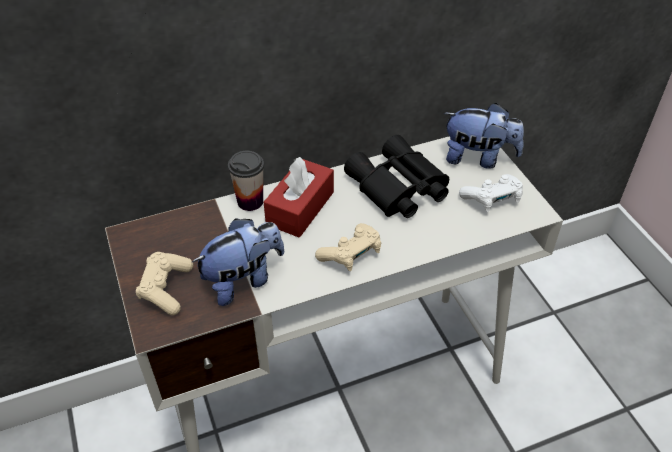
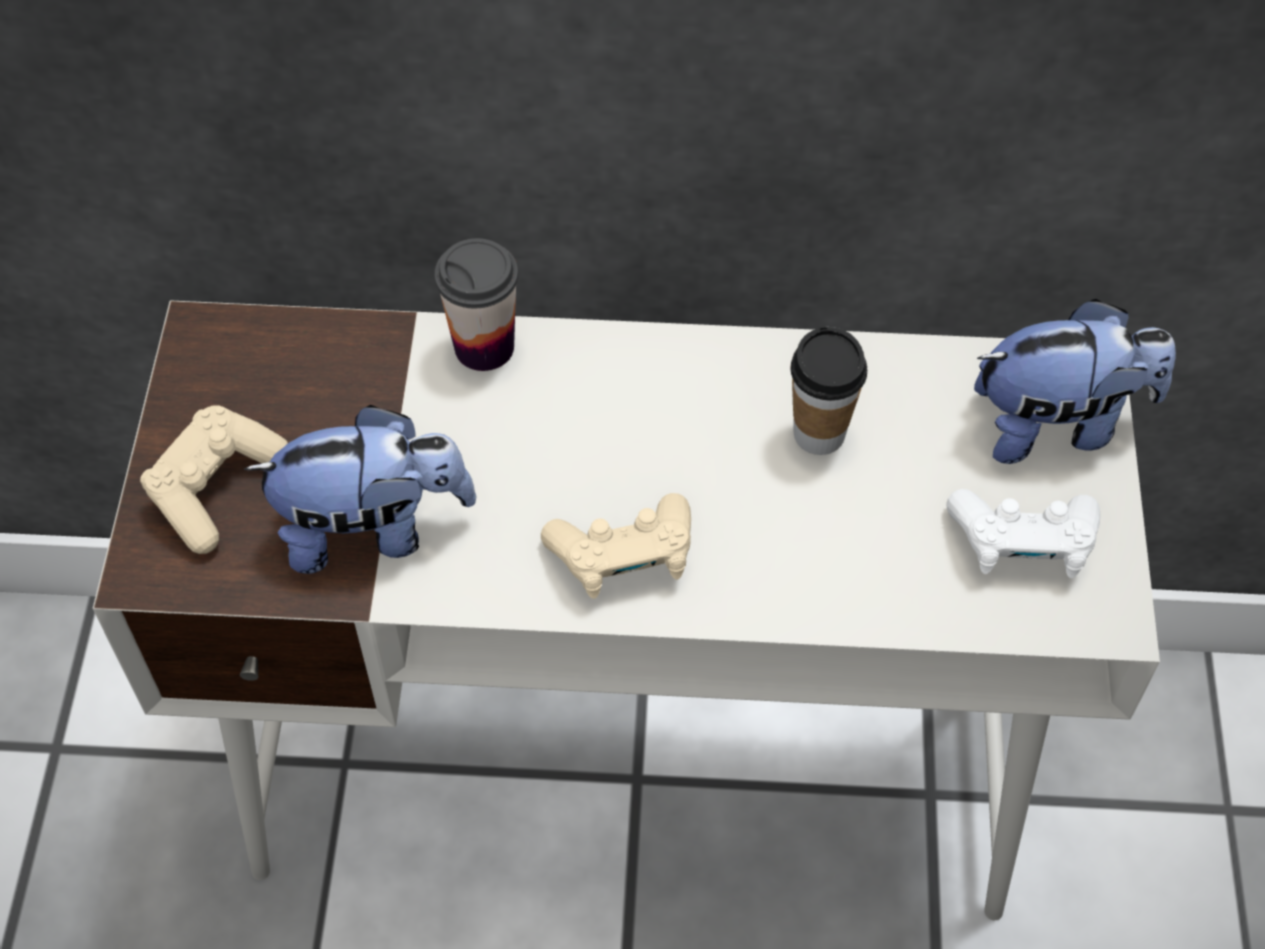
camera: 25 degrees right, 10 degrees up
(300, 208) = (579, 402): red tissue box -> none
(397, 188) = (819, 434): black binoculars -> cup
(478, 158) = (1057, 423): plush toy -> plush toy turned 45 degrees counterclockwise

